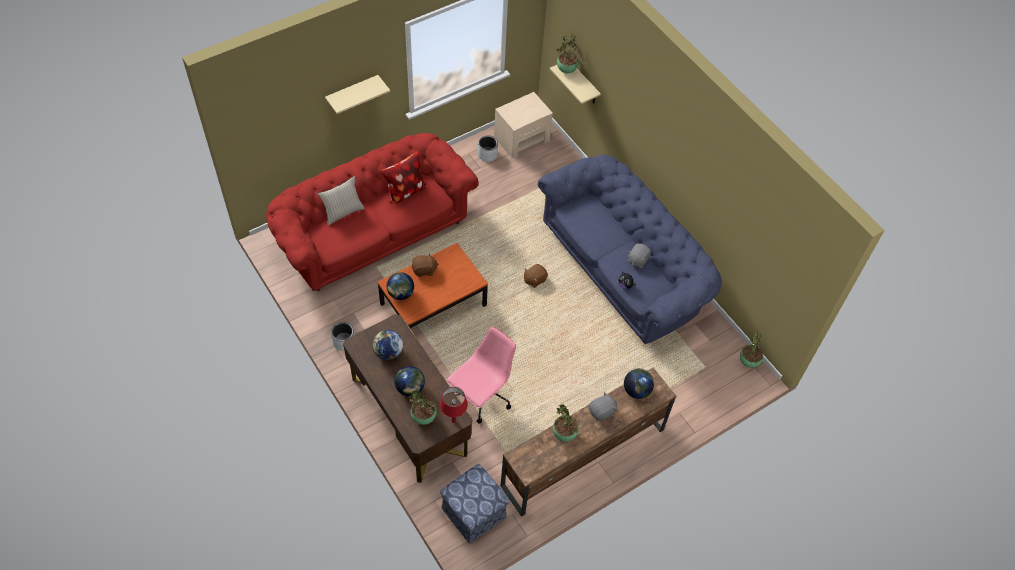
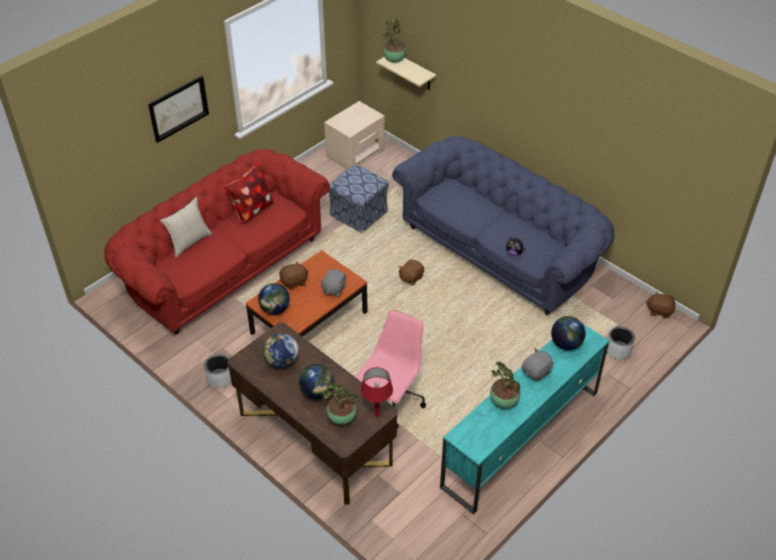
camera: 10 degrees left, 10 degrees down
(352, 93) = (178, 108): beige shelf -> picture
(474, 513) = (419, 522): ottoman -> ottoman (359, 213)
(487, 154) = (324, 173): grey planter -> grey planter (618, 350)
(582, 457) = (520, 439): brown tv stand -> turquoise tv stand
(637, 260) = (518, 227): grey plush toy -> grey plush toy (333, 289)
(748, 362) = (659, 311): potted plant -> brown plush toy

